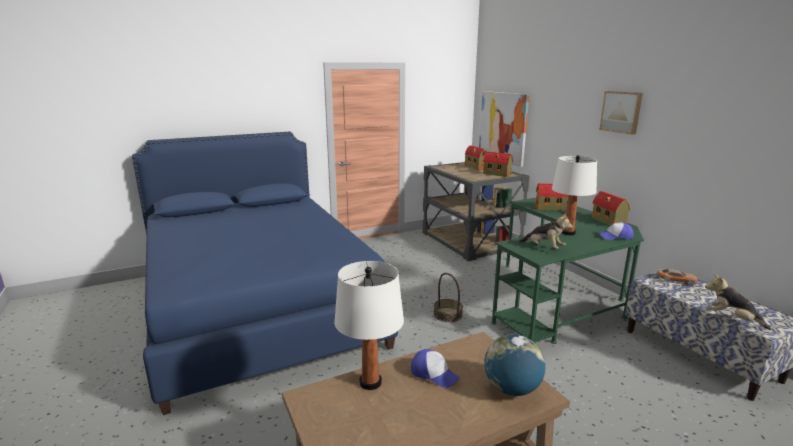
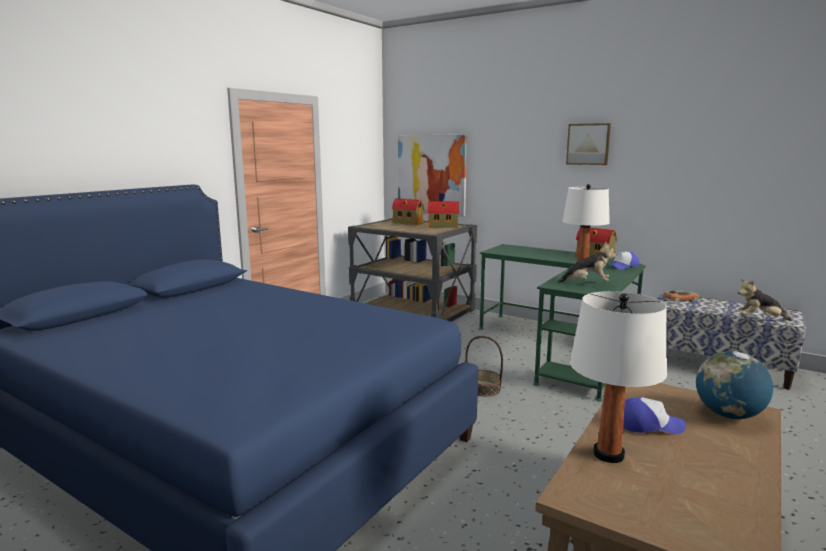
camera: 30 degrees left, 5 degrees down
(552, 208) = (529, 252): toy house -> none

